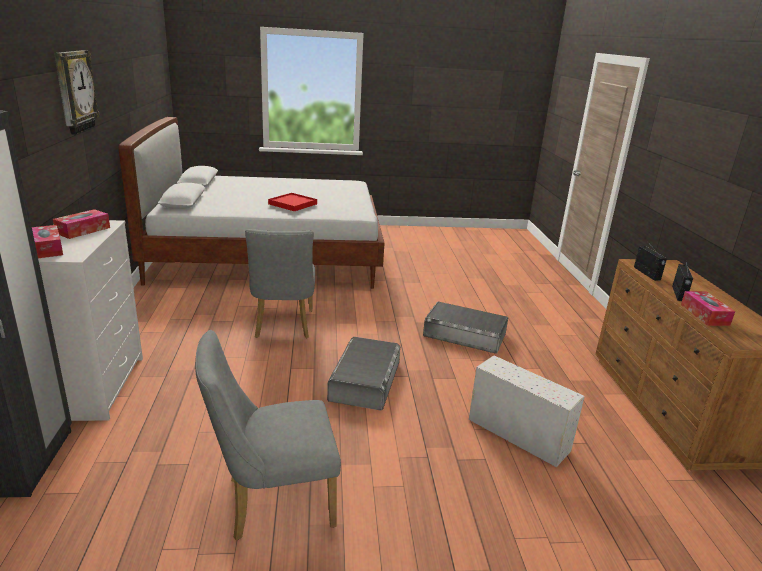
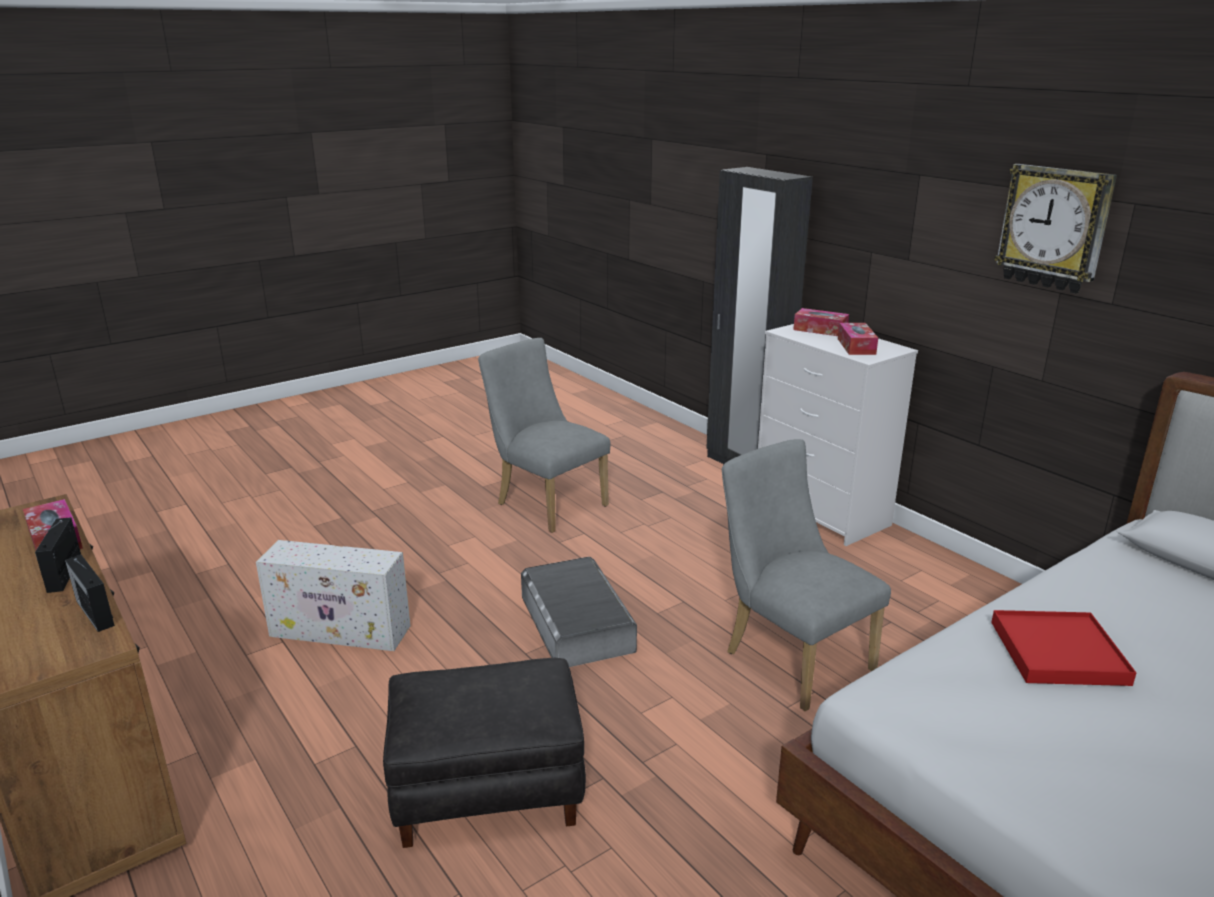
camera: 150 degrees right, 0 degrees up
(271, 502) = (546, 503): grey chair -> grey chair turned 90 degrees counterclockwise
(465, 334) = (486, 790): grey storage box -> black ottoman

